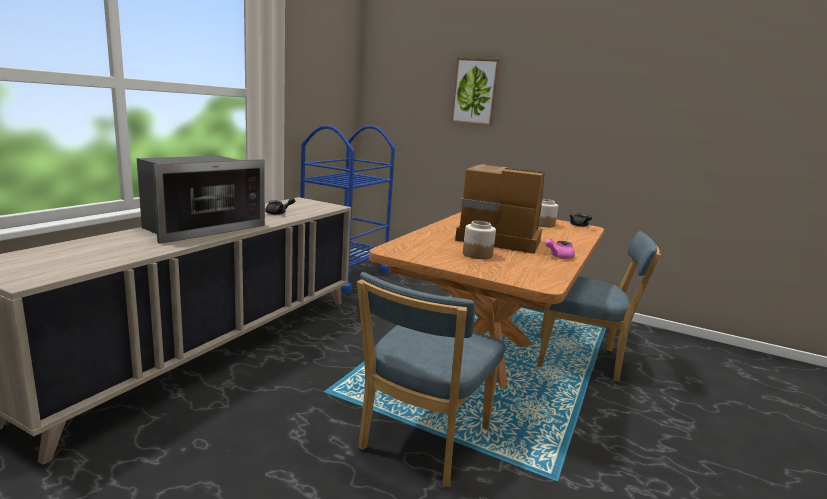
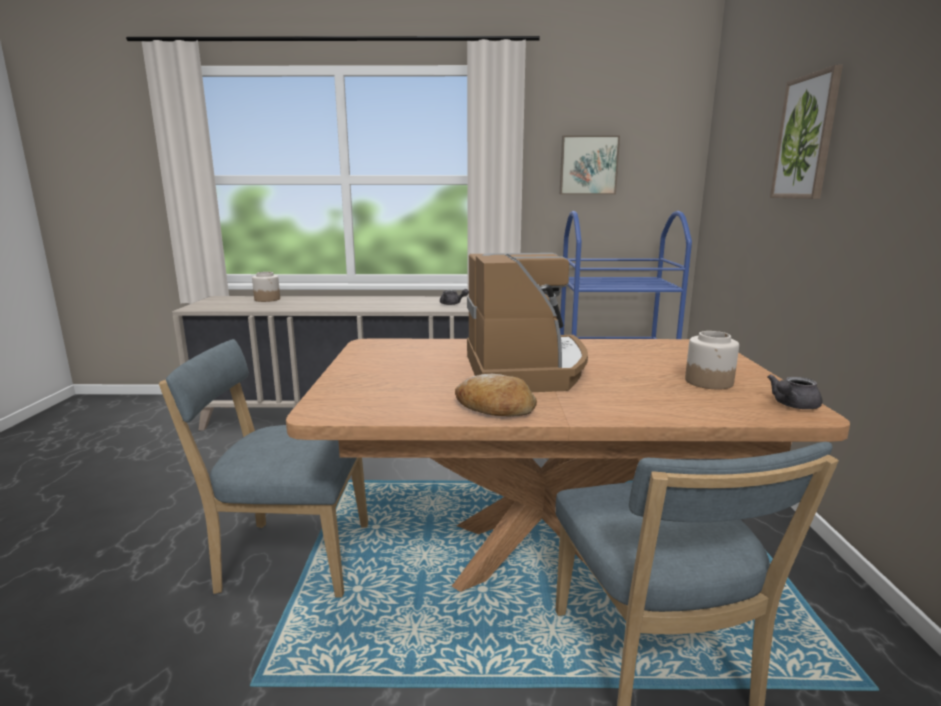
camera: 65 degrees right, 0 degrees up
(200, 227) = (359, 302): microwave -> none
(308, 86) = (588, 165): none -> picture
(477, 254) = (416, 370): jar -> jar (267, 299)
(558, 256) = (494, 408): pink teapot -> bread

